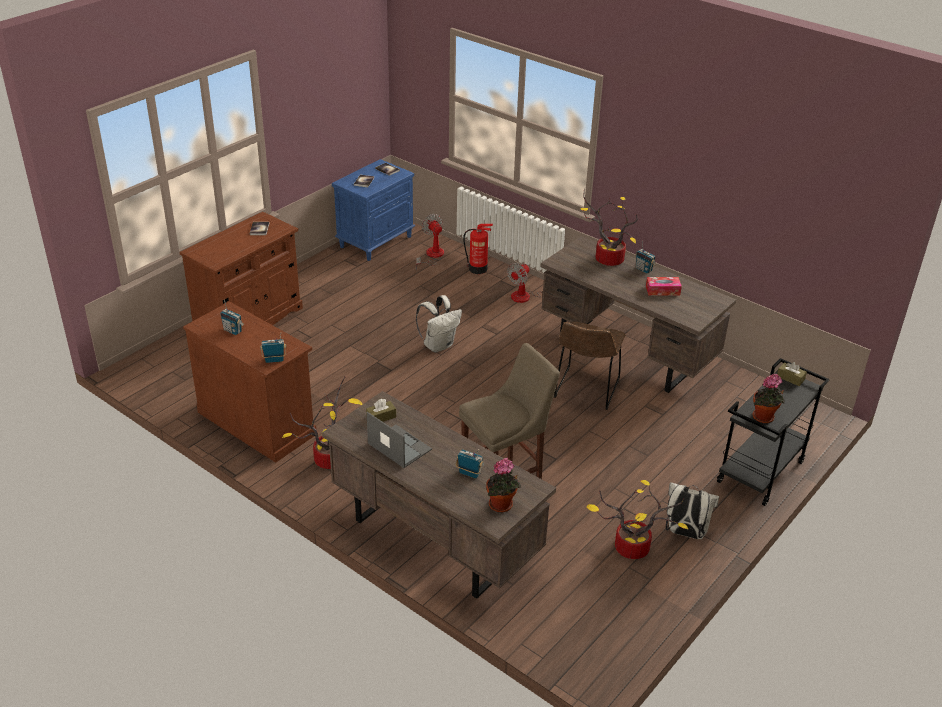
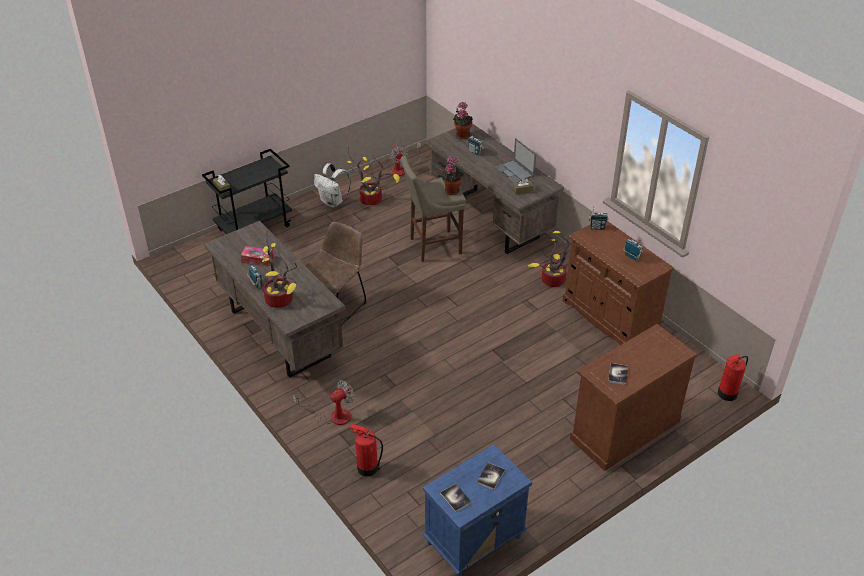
camera: 165 degrees left, 5 degrees up
(135, 363) = (727, 394): none -> fire extinguisher
(432, 256) = (412, 499): fan -> fan (401, 169)
(438, 345) = (443, 370): white backpack -> none
(764, 418) = (266, 166): potted plant -> potted plant (451, 190)

